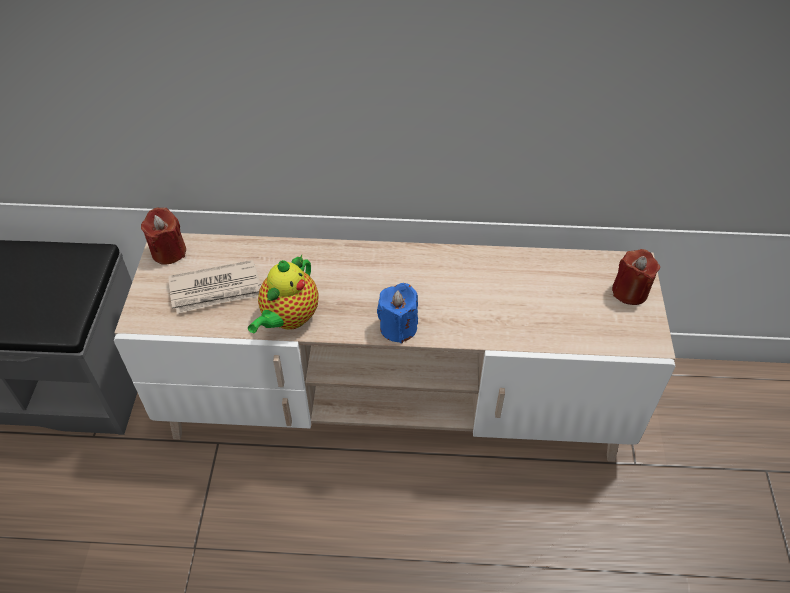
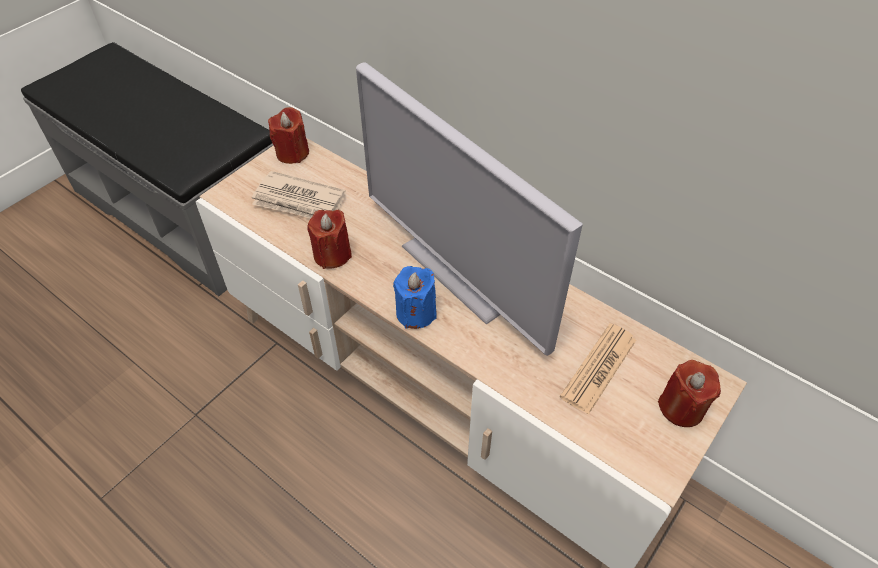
camera: 35 degrees right, 0 degrees up
(288, 319) = (332, 254): teapot -> red candle
(403, 278) = (460, 272): none -> television
(559, 295) = (599, 368): none -> newspaper

